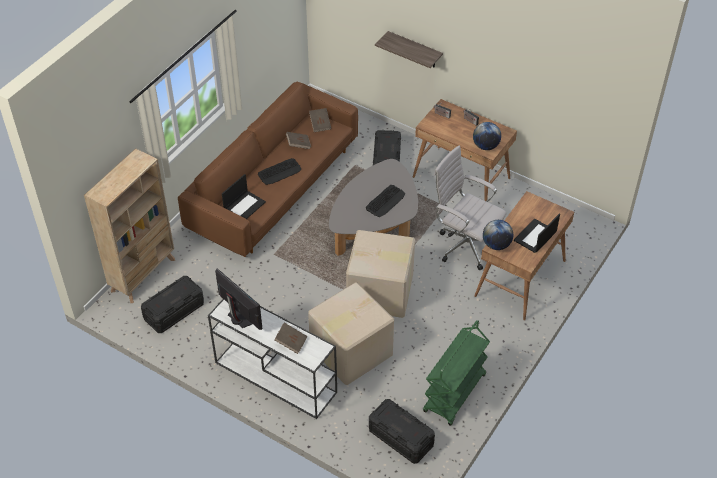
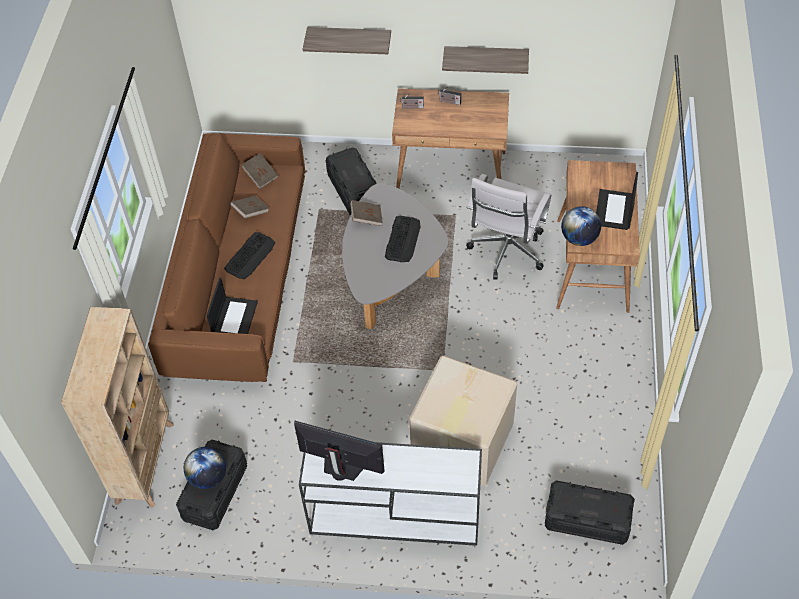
camera: 25 degrees left, 5 degrees up
(291, 342) = (426, 470): brown book -> brown book (366, 218)
(381, 293) = (450, 352): cardboard box -> none
(455, 394) = (611, 436): green cart -> none
(464, 245) = (506, 252): white office chair -> white office chair turned 75 degrees counterclockwise
(485, 146) = (487, 125): globe -> globe (208, 477)
(505, 98) = (486, 58): none -> shelf

